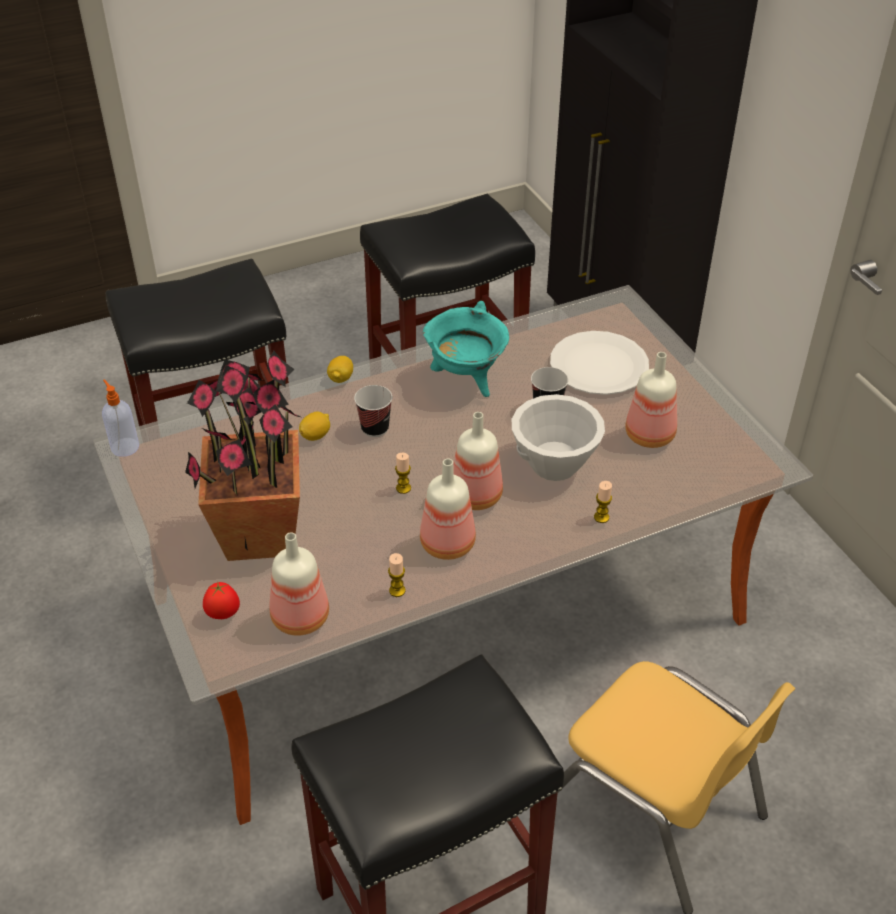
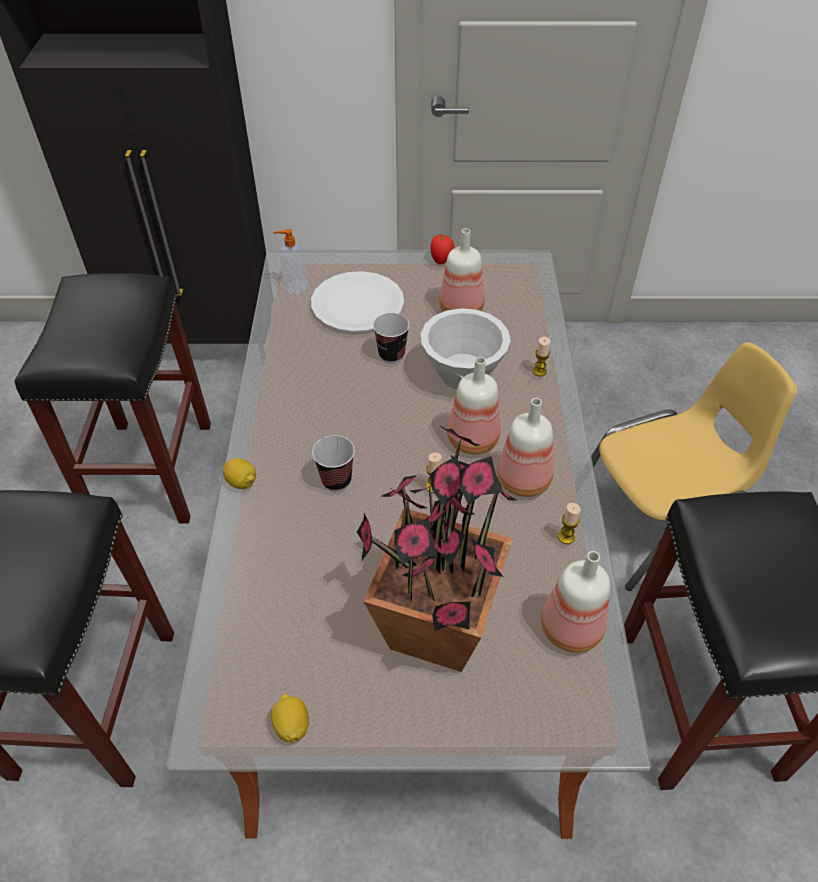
camera: 65 degrees left, 5 degrees up
(124, 446) = (208, 732): soap dispenser -> soap dispenser (294, 287)
(223, 614) = (539, 699): tomato -> tomato (441, 260)
(316, 435) = (315, 531): lemon -> lemon (292, 725)
(466, 379) = (313, 390): turquoise cooking pot -> none

